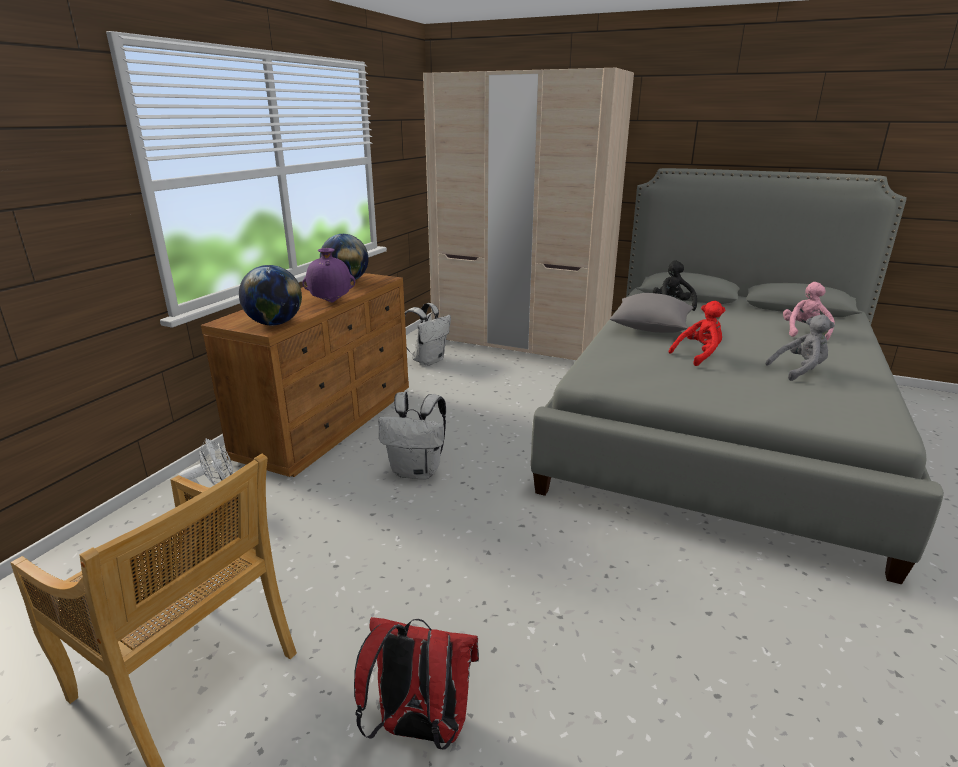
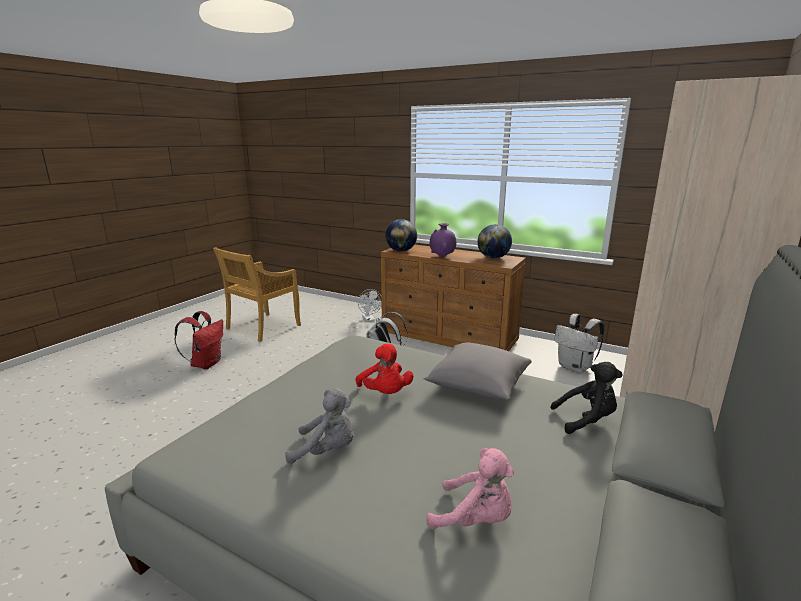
camera: 95 degrees right, 5 degrees down
(799, 371) = (327, 451): grey plush toy -> grey plush toy turned 75 degrees counterclockwise

